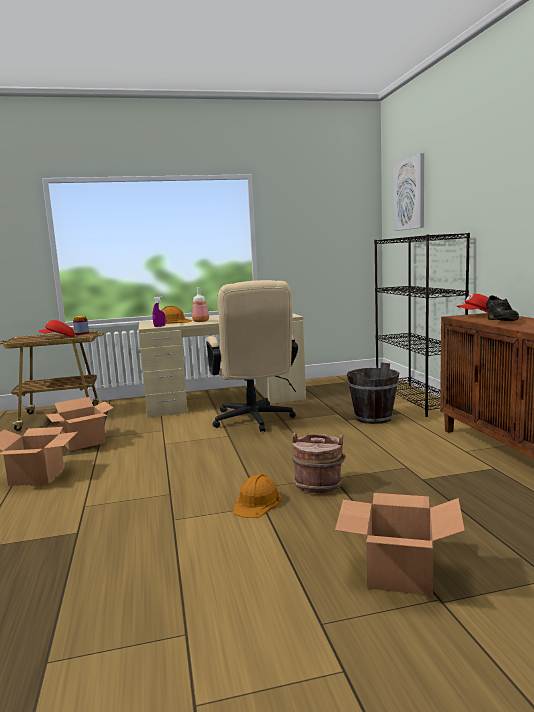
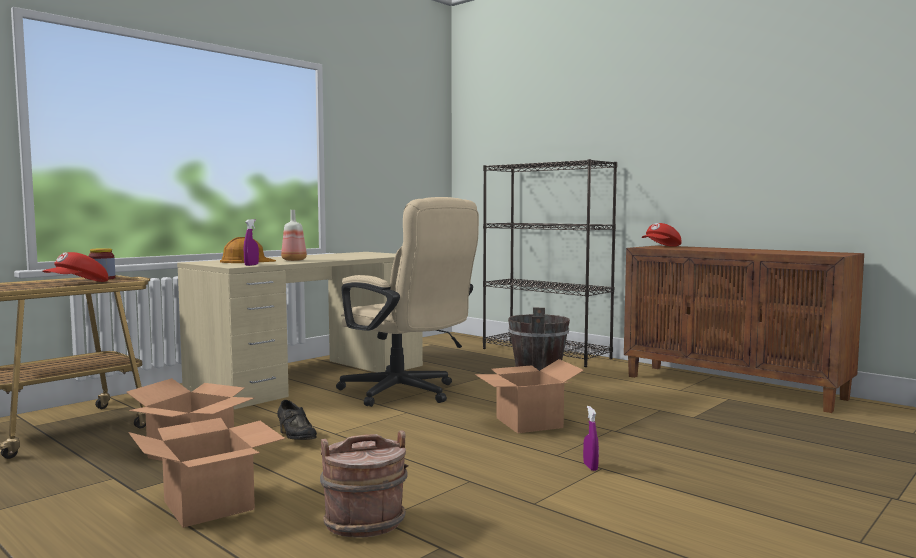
camera: 35 degrees left, 5 degrees down
(257, 503) = (590, 467): orange hard hat -> purple spray bottle
(319, 485) = (615, 439): brown bucket -> brown bucket (364, 522)
(400, 573) = (830, 488): cardboard box -> cardboard box (530, 423)
(409, 194) = (508, 117): picture -> none
(500, 321) = (704, 249): black shoe -> black shoe (296, 438)

